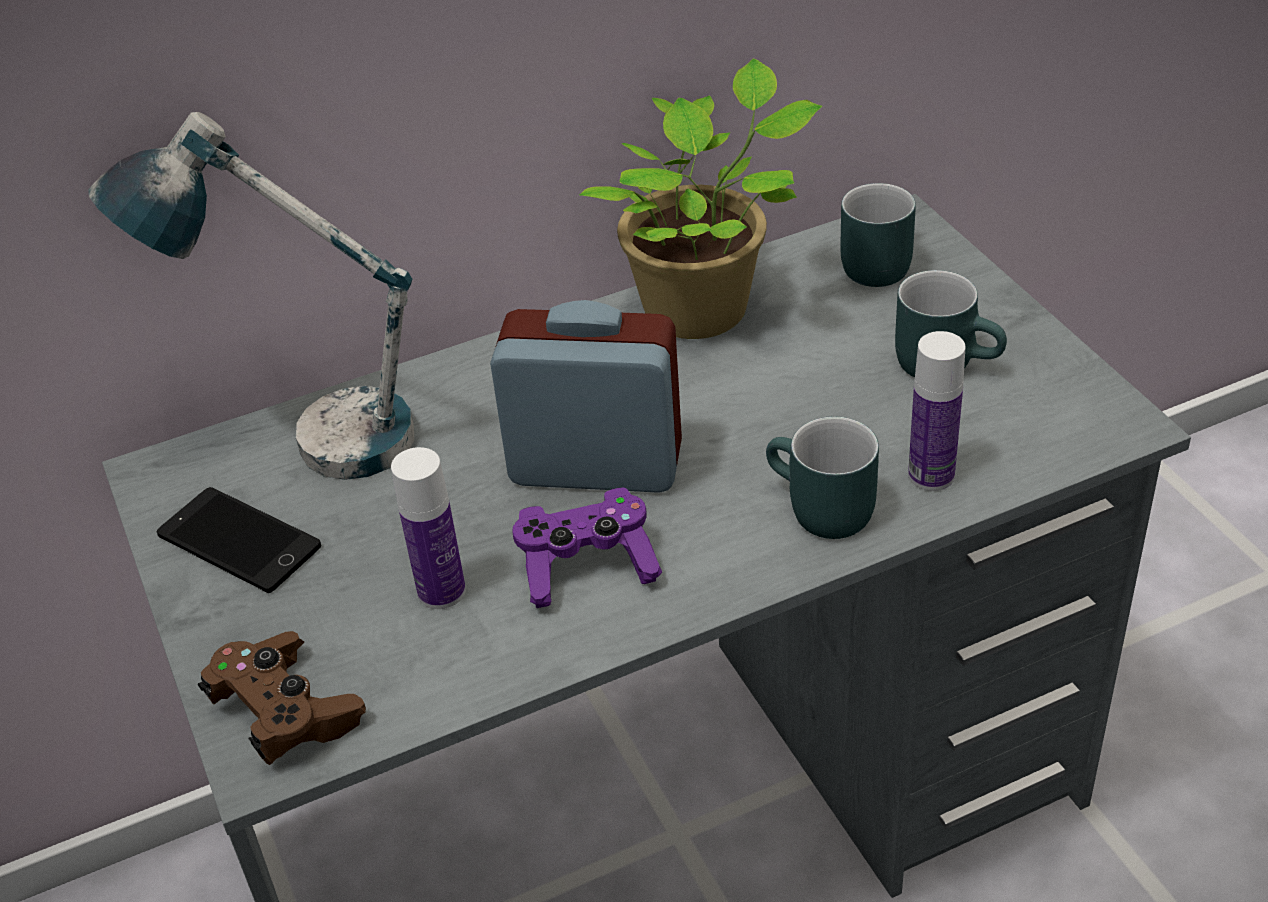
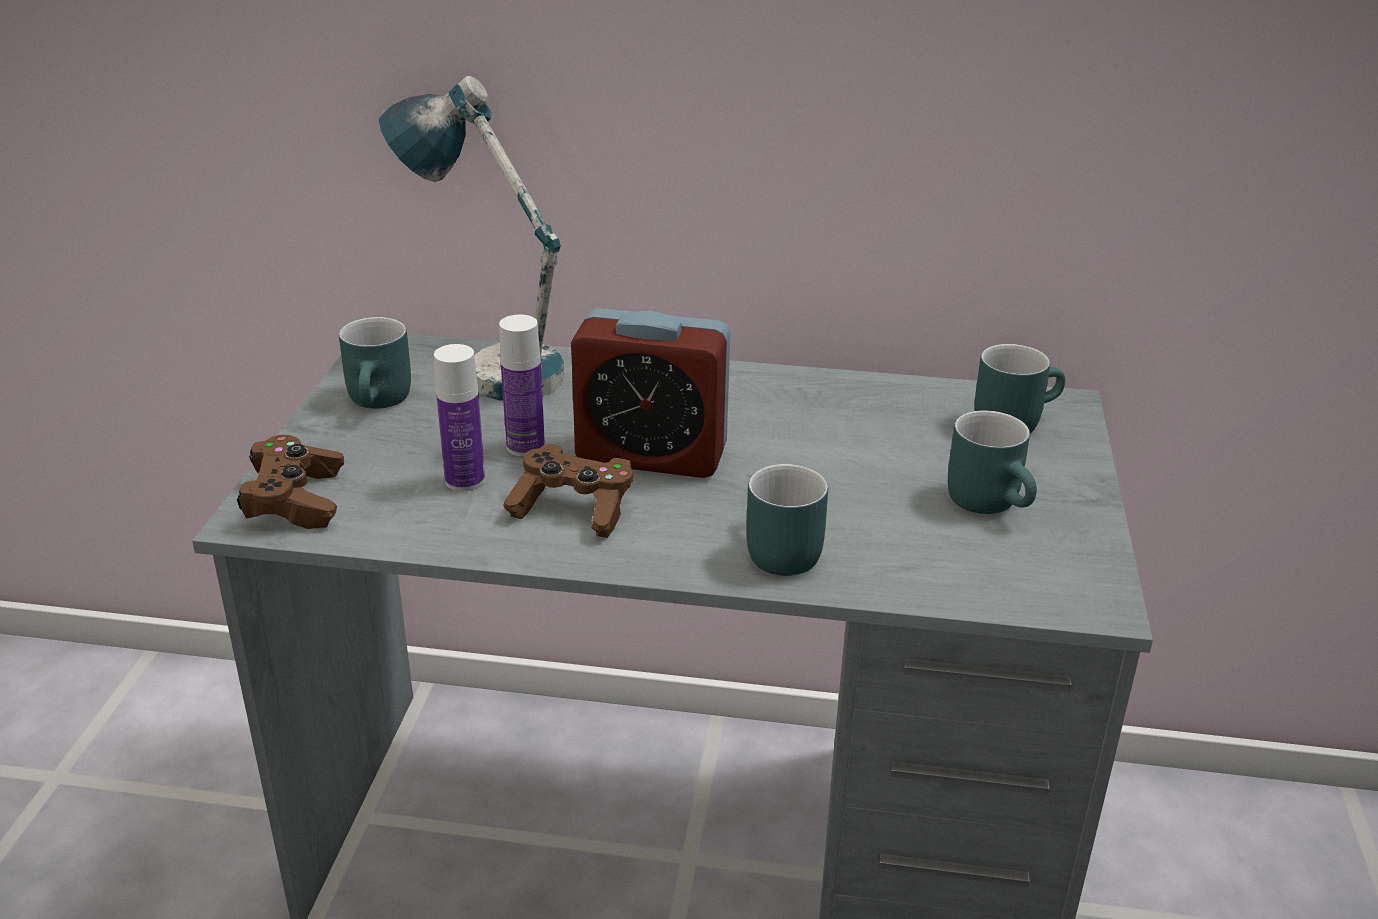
camera: 30 degrees right, 10 degrees down
(239, 541) = (382, 401): phone -> turquoise mug
(587, 566) = (573, 508): purple game controller -> brown game controller
(596, 465) = (651, 455): alarm clock -> alarm clock turned 150 degrees clockwise
(705, 310) = (840, 398): potted plant -> none
(931, 475) = (891, 566): bottle -> bottle (525, 446)

